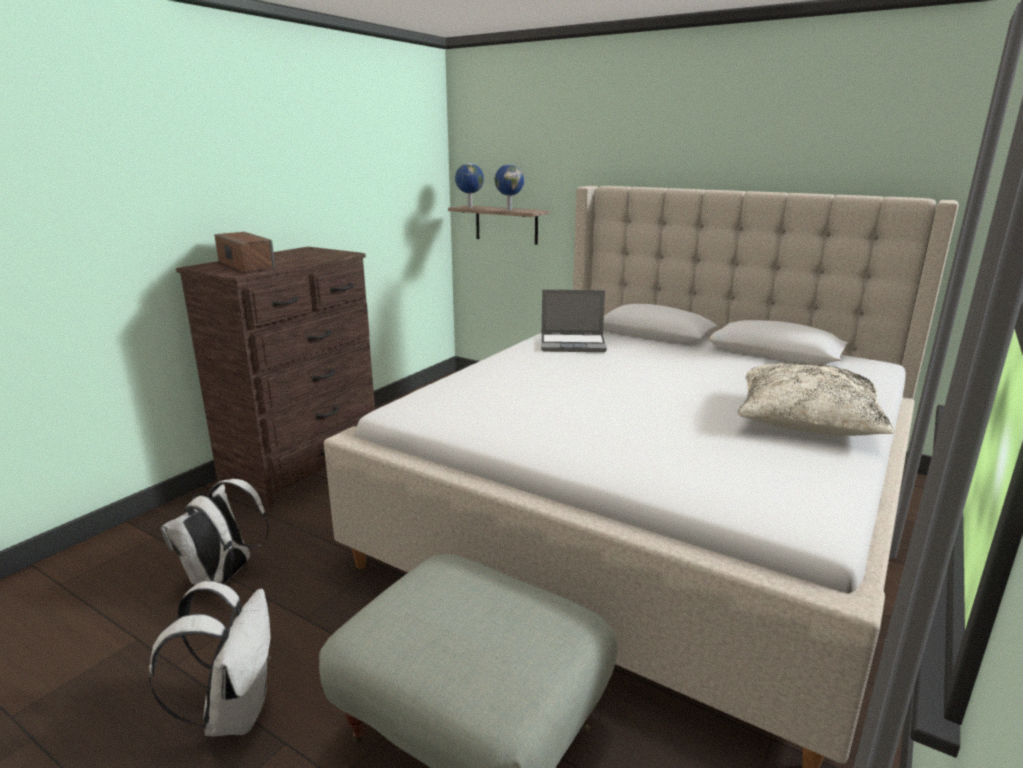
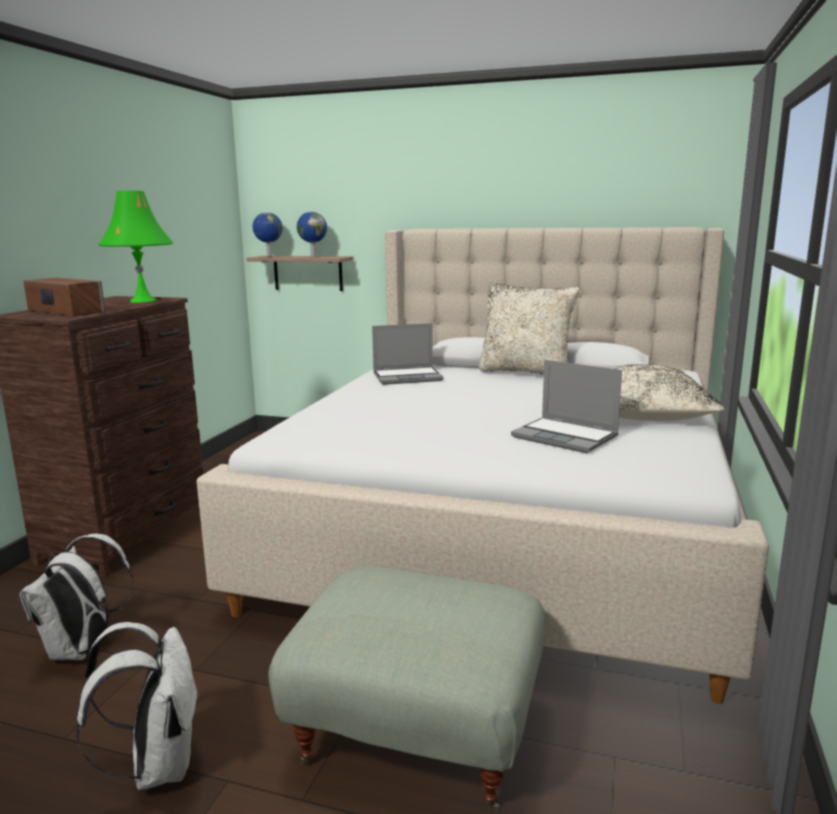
camera: 15 degrees left, 5 degrees down
(323, 255) = (142, 300): none -> green table lamp
(696, 442) = (566, 437): none -> laptop
(699, 351) = (525, 373): none -> beige pillow

